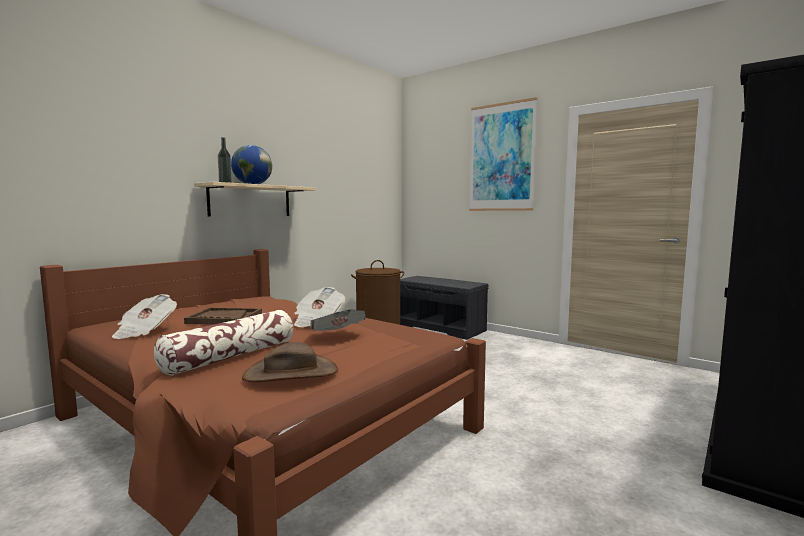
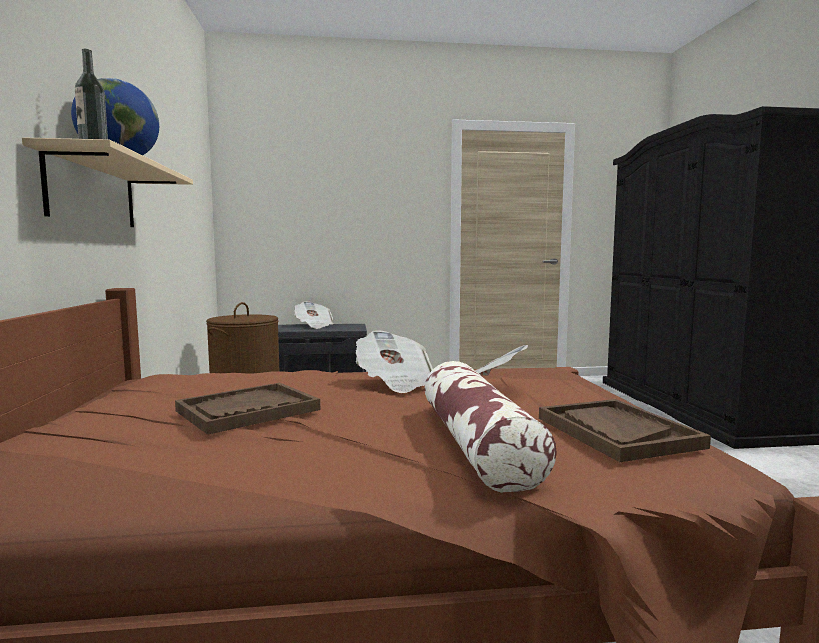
camera: 45 degrees left, 0 degrees up
(145, 331) = (161, 469): newspaper -> newspaper (314, 326)
(291, 373) = (616, 432): brown hat -> brown tray
(501, 157) = (374, 167): picture -> none

